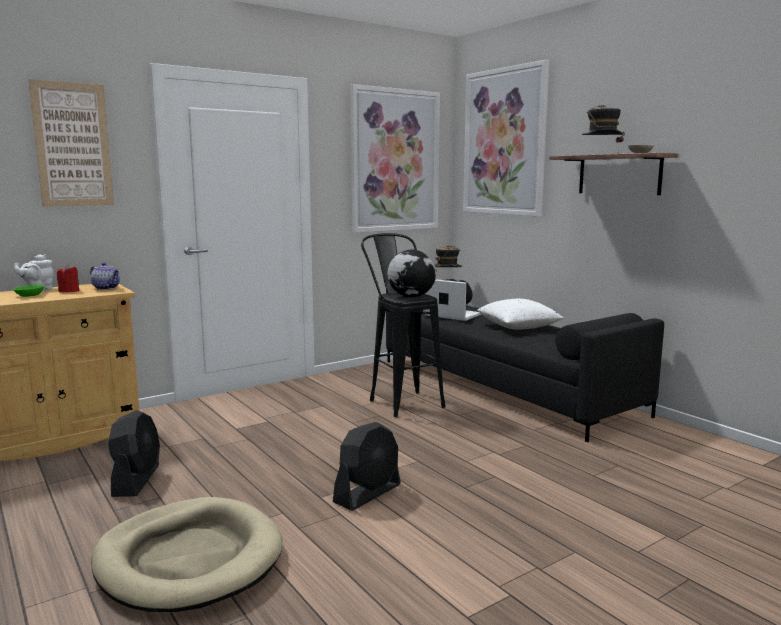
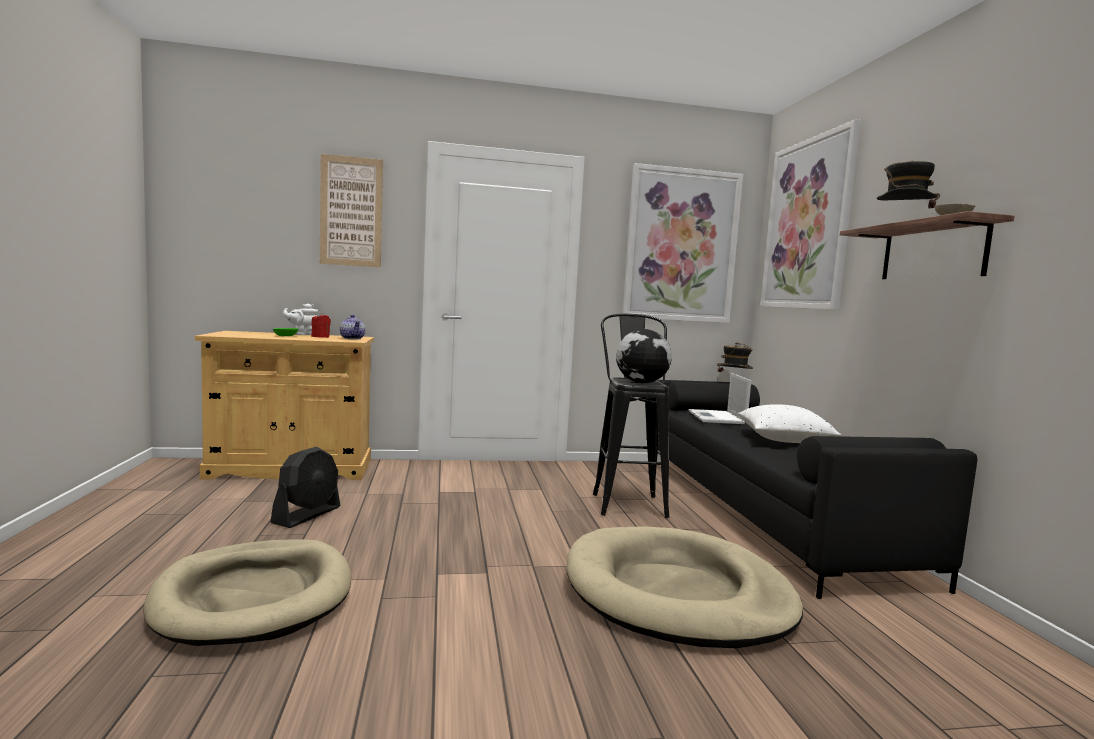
camera: 25 degrees right, 5 degrees down
(368, 493) = (487, 584): black fan -> none
(451, 315) = (717, 418): laptop -> laptop turned 150 degrees counterclockwise
(502, 462) = (677, 593): none -> beige dog bed

